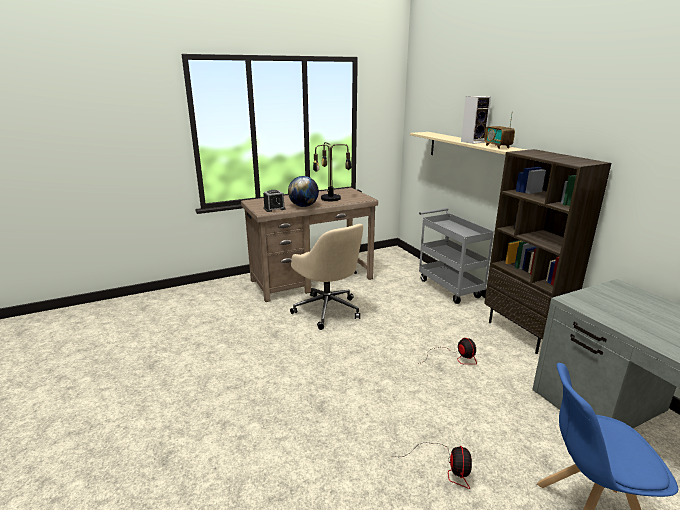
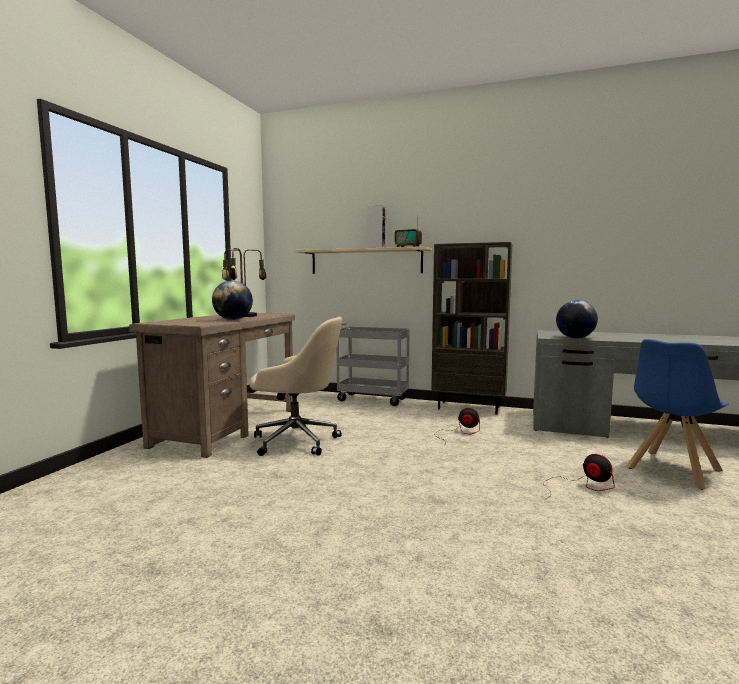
camera: 45 degrees left, 15 degrees down
(274, 209) = (204, 323): alarm clock -> none
(599, 313) = (575, 338): none -> globe

